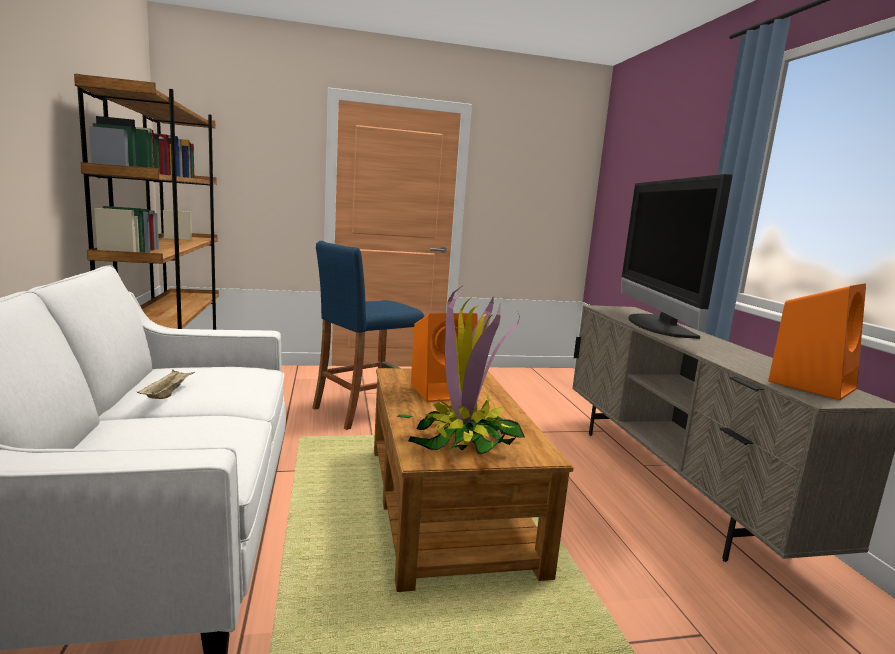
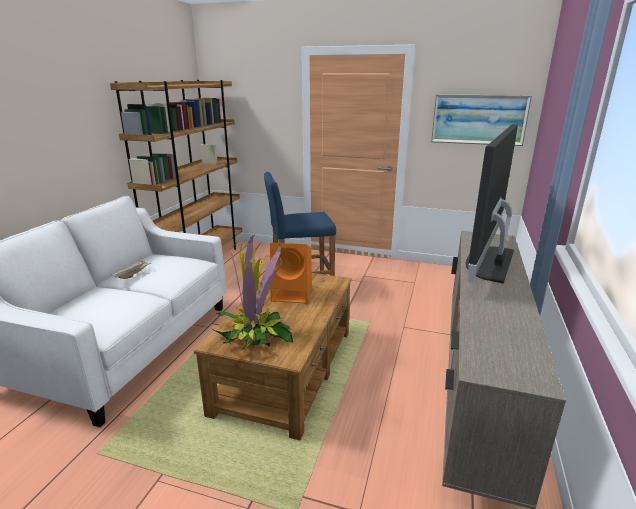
camera: 30 degrees right, 10 degrees up
(539, 194) = (478, 119): none -> picture
(812, 384) = (511, 354): orange speaker -> none

